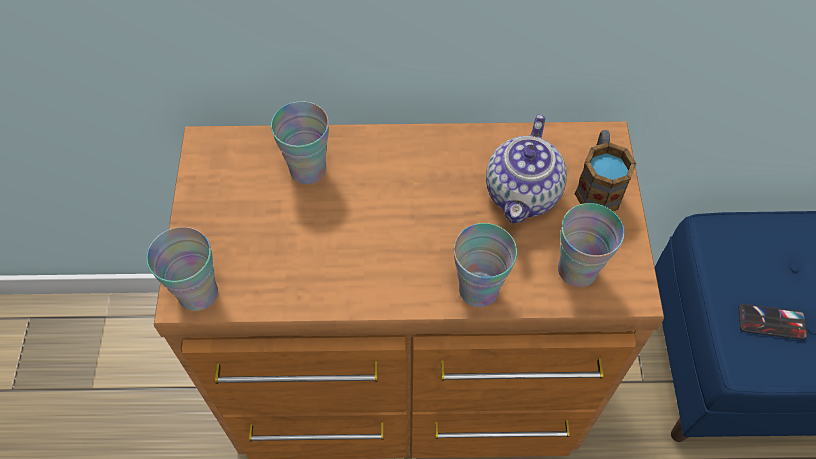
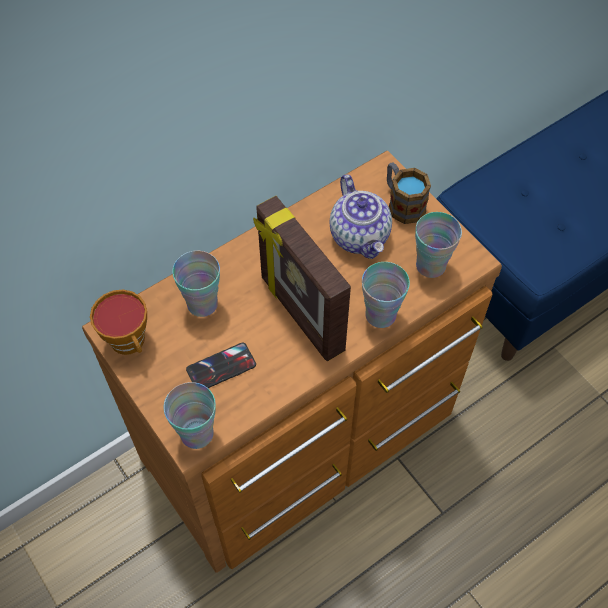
camera: 35 degrees left, 0 degrees up
(212, 167) = (130, 342): none -> cup
(394, 238) = (300, 314): none -> picture frame
(771, 322) = (536, 236): phone -> phone (221, 367)

